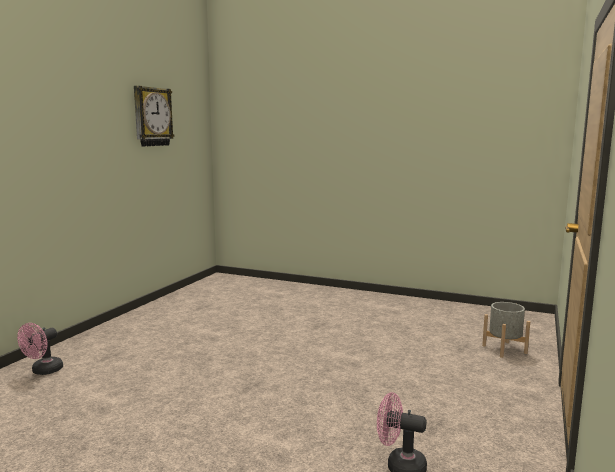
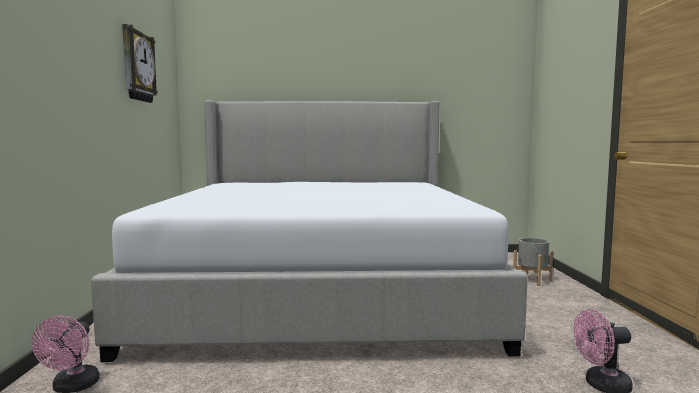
camera: 25 degrees left, 5 degrees down
(281, 325) = (320, 290): none -> bed

